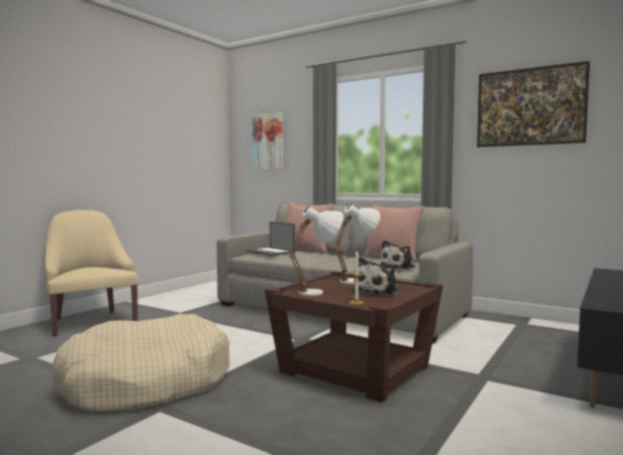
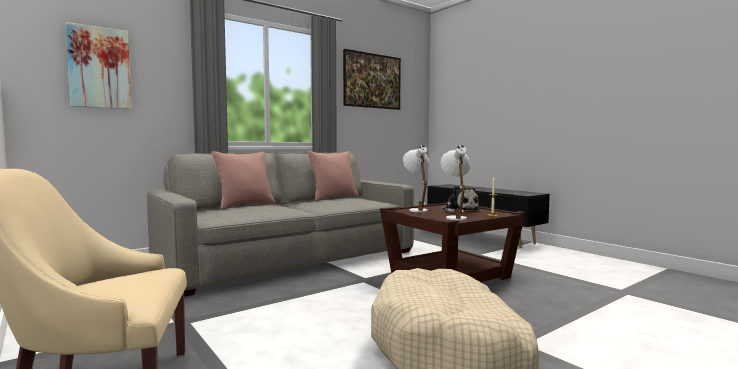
camera: 70 degrees left, 0 degrees up
(271, 252) = (233, 211): laptop -> none
(399, 267) = (369, 201): plush toy -> none

